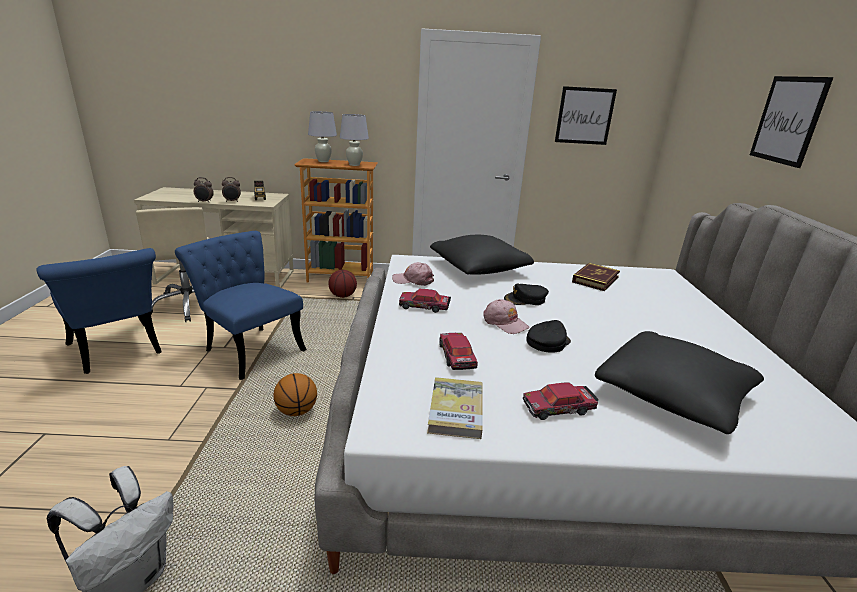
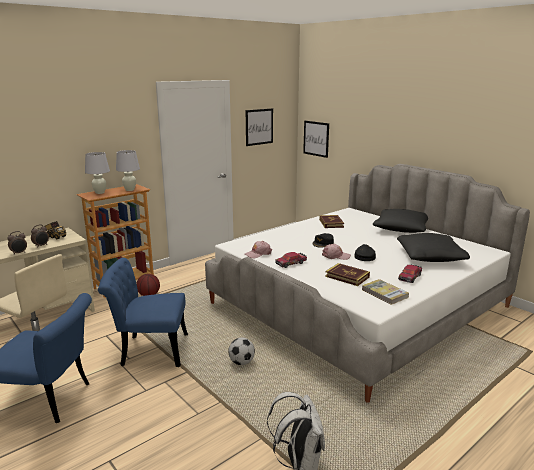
camera: 40 degrees left, 5 degrees down
(297, 411) = (241, 362): basketball -> football
(456, 357) = (347, 277): toy car -> book
(479, 267) = (274, 236): black pillow -> black pillow (401, 229)
(788, 120) = (390, 122): picture -> picture (316, 138)

